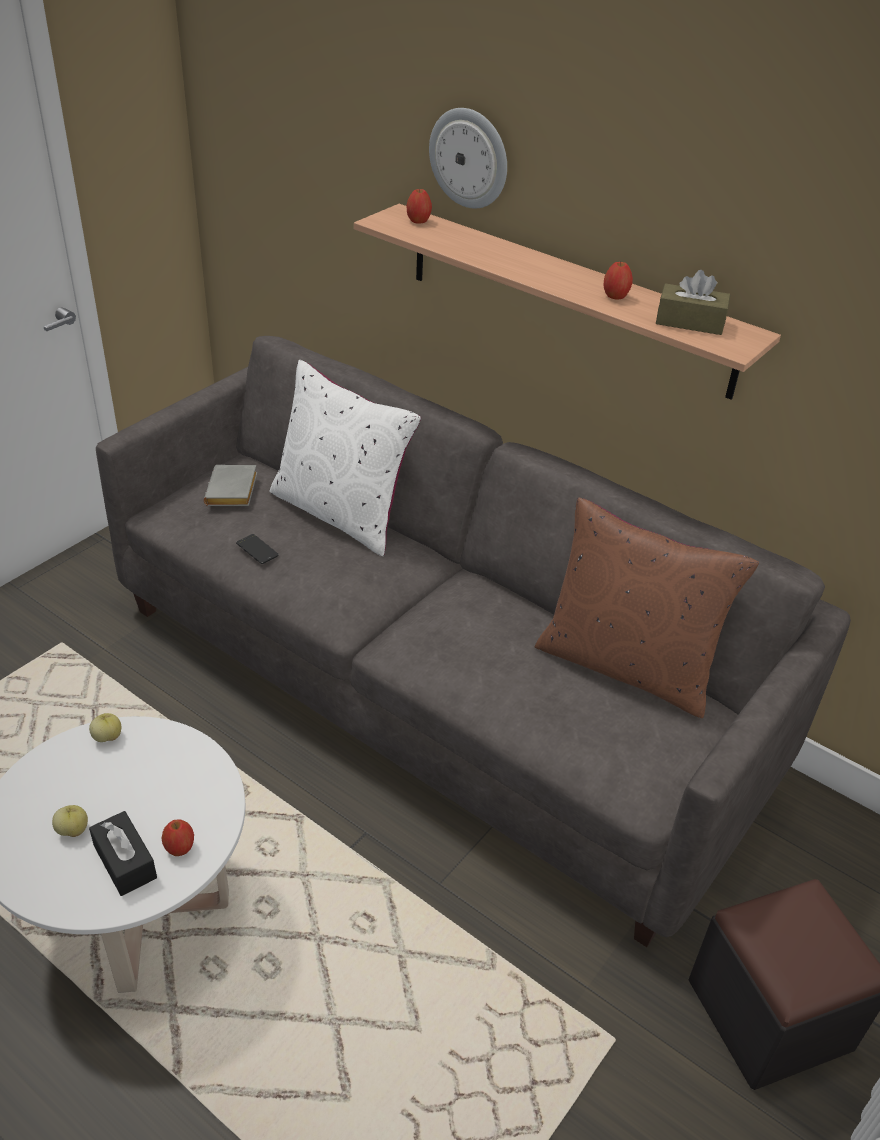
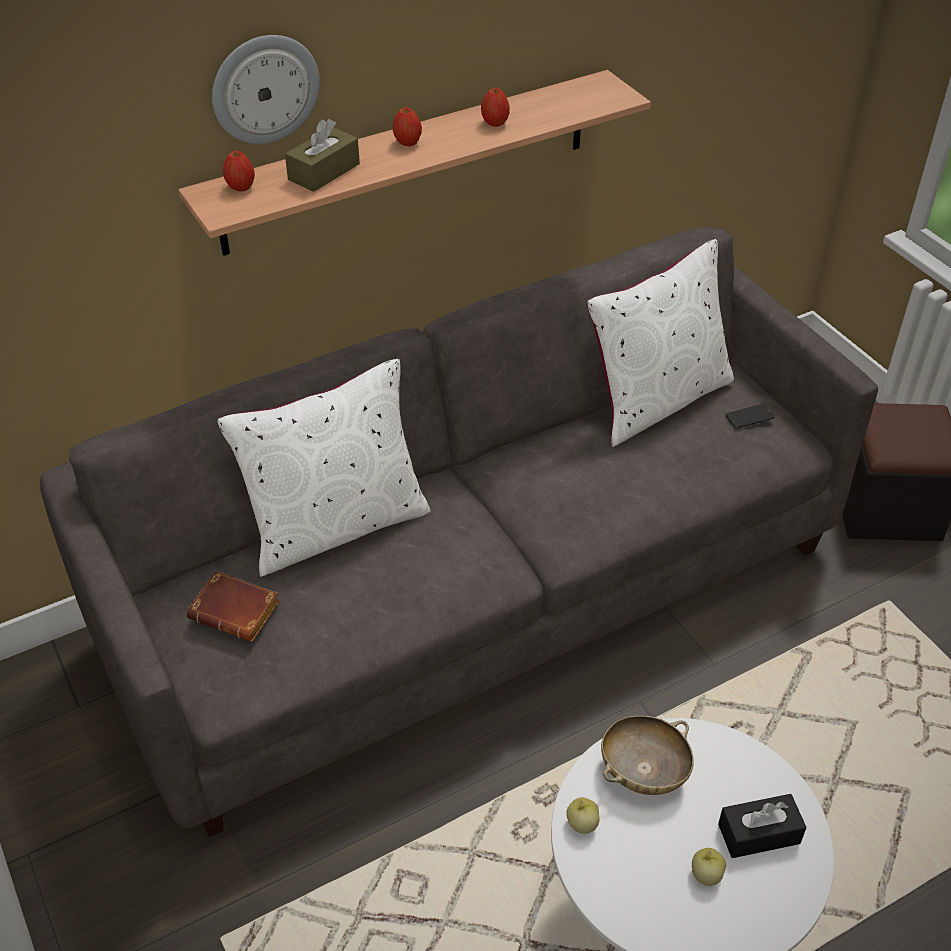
camera: 65 degrees left, 5 degrees up
(173, 765) = (643, 771): none -> beige bowl
(180, 848) = (753, 784): apple -> apple (407, 142)
(233, 492) = (238, 610): grey book -> brown book
(257, 549) = (367, 611): phone -> phone (750, 416)
(626, 665) = (656, 399): brown pillow -> white pillow
(690, 322) = (565, 102): brown tissue box -> brown tissue box (324, 172)

